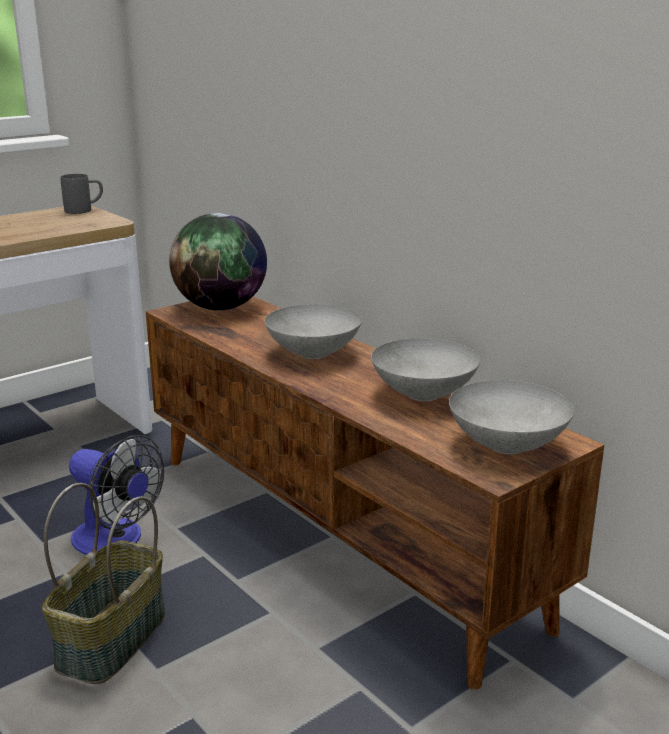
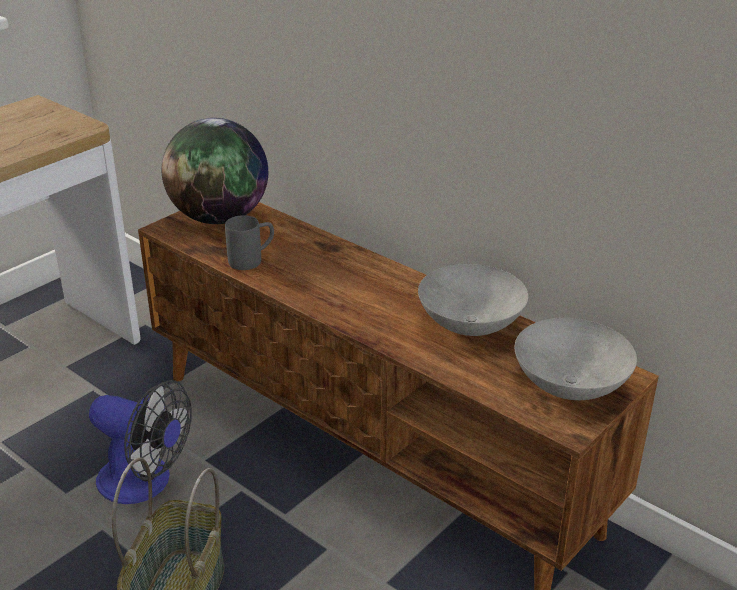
camera: 10 degrees left, 10 degrees up
(84, 210) = (42, 108): grey mug -> grey mug (252, 260)
(312, 353) = (339, 278): grey bowl -> none

